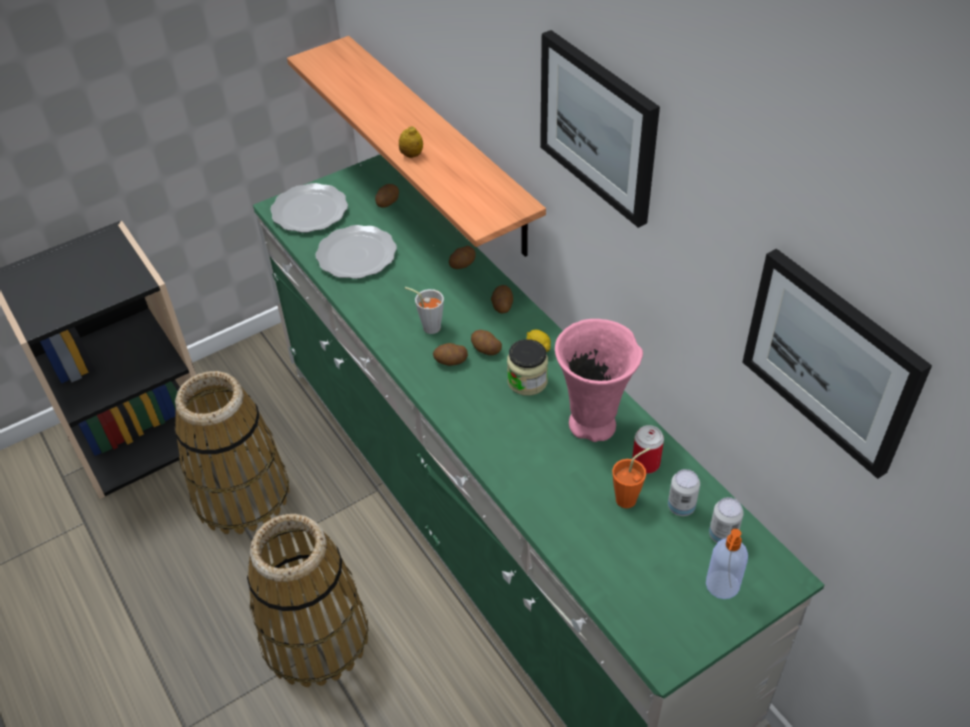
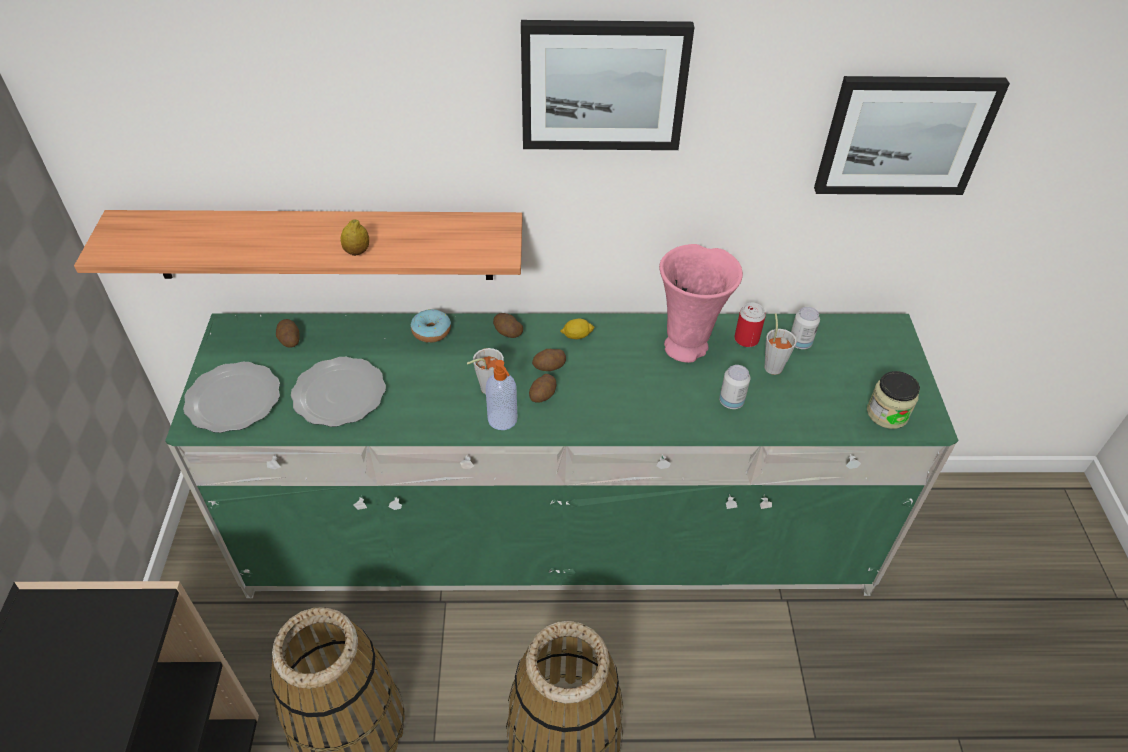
camera: 60 degrees left, 0 degrees up
(463, 264) = (431, 331): potato -> donut
(527, 381) = (608, 360): jar -> jar (887, 413)
(630, 497) = (773, 364): orange cup -> grey cup
(722, 535) = (839, 336): can -> can (731, 402)
(722, 586) = (882, 360): soap dispenser -> soap dispenser (503, 420)

